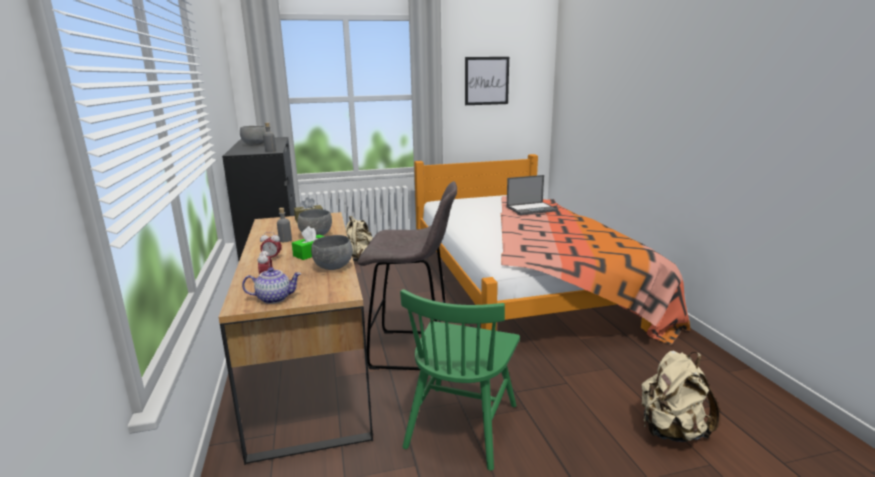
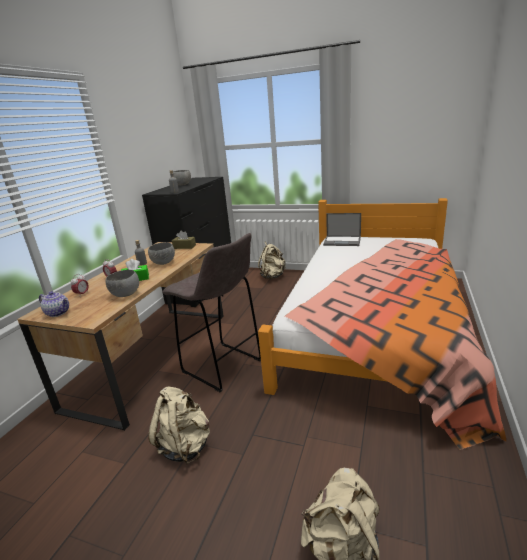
camera: 35 degrees right, 5 degrees up
(461, 425) = (185, 445): green chair -> beige backpack
(486, 81) = (401, 122): picture -> none
(532, 209) = (400, 258): laptop -> laptop (342, 241)

